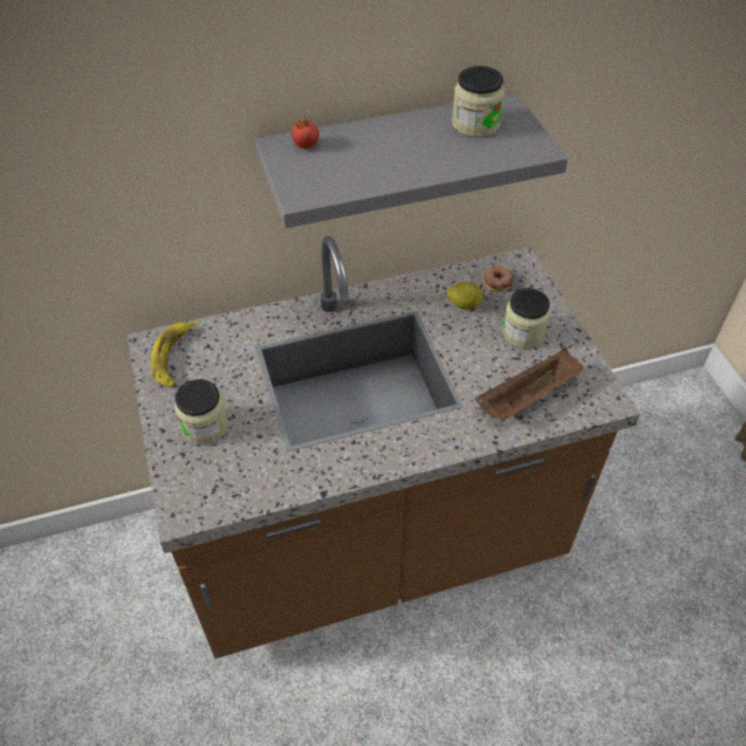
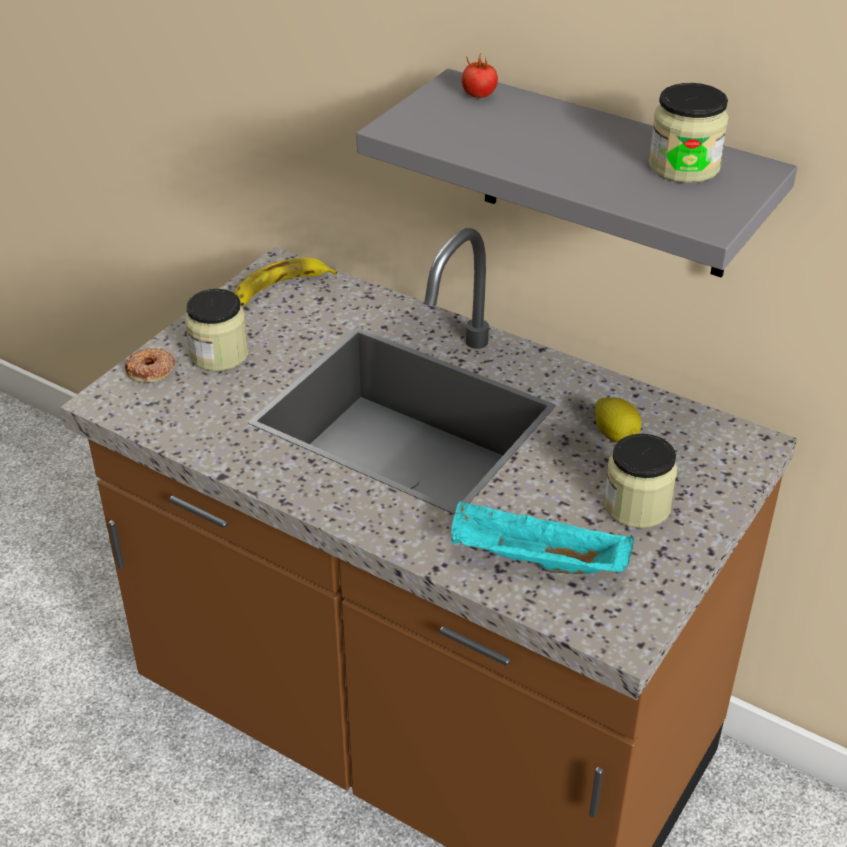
camera: 50 degrees right, 10 degrees down
(498, 281) = (694, 442): donut -> donut (151, 370)
(527, 399) = (535, 562): brown tray -> turquoise tray

